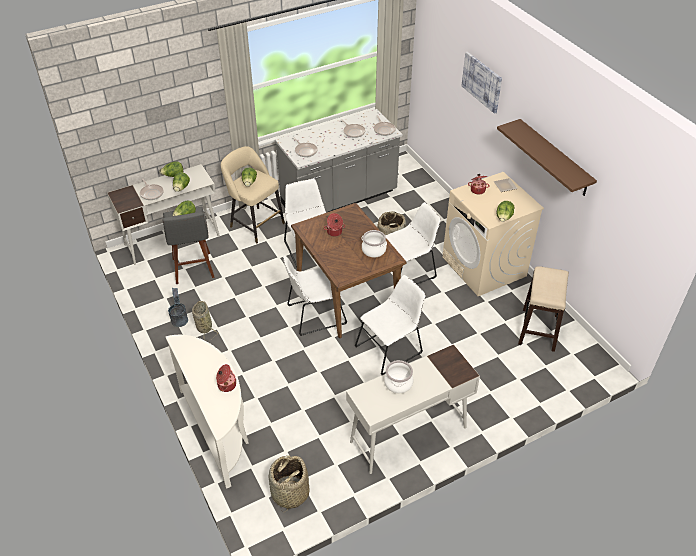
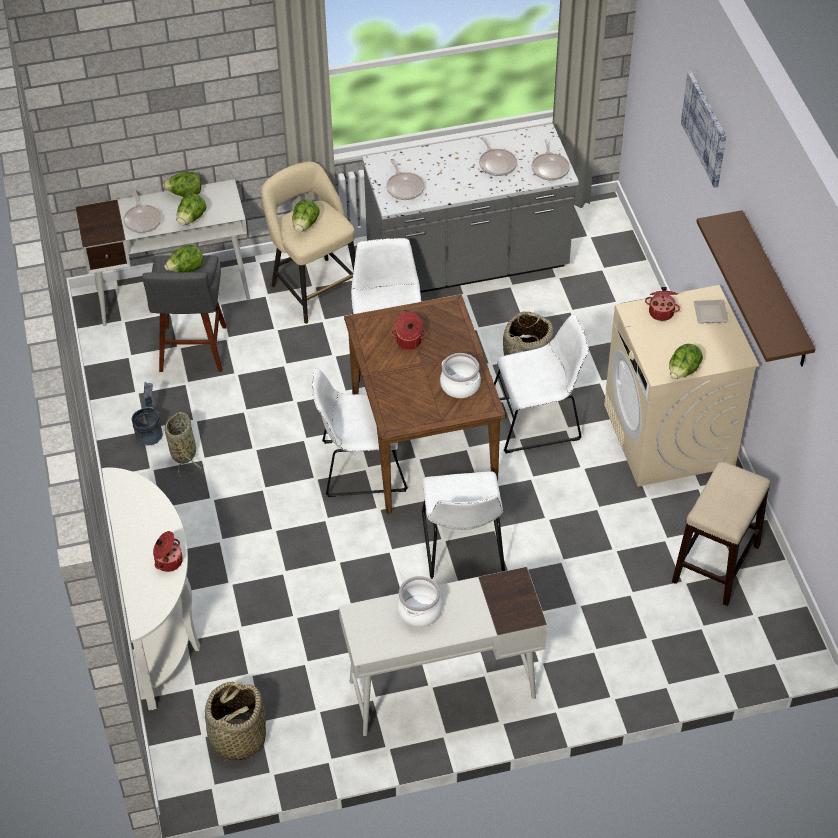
camera: 15 degrees right, 5 degrees up
(391, 348) = (463, 547): white chair -> white chair turned 105 degrees clockwise

